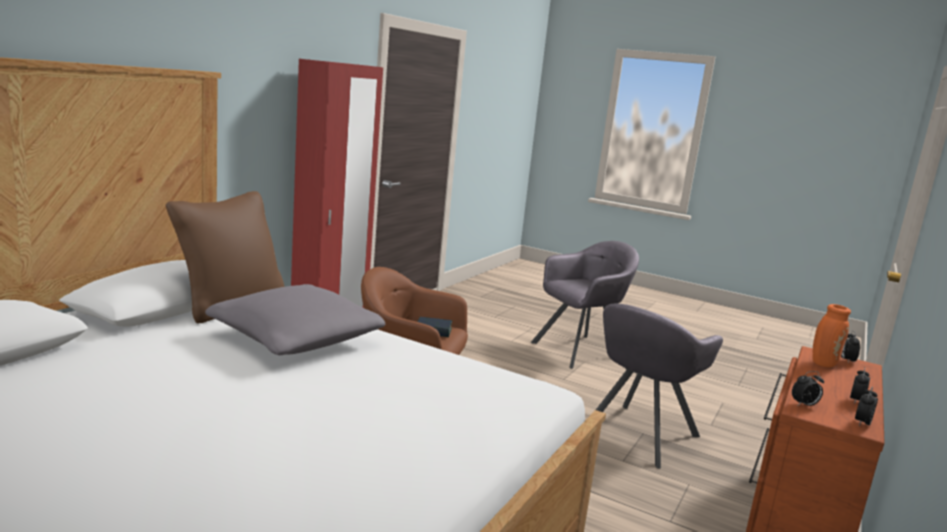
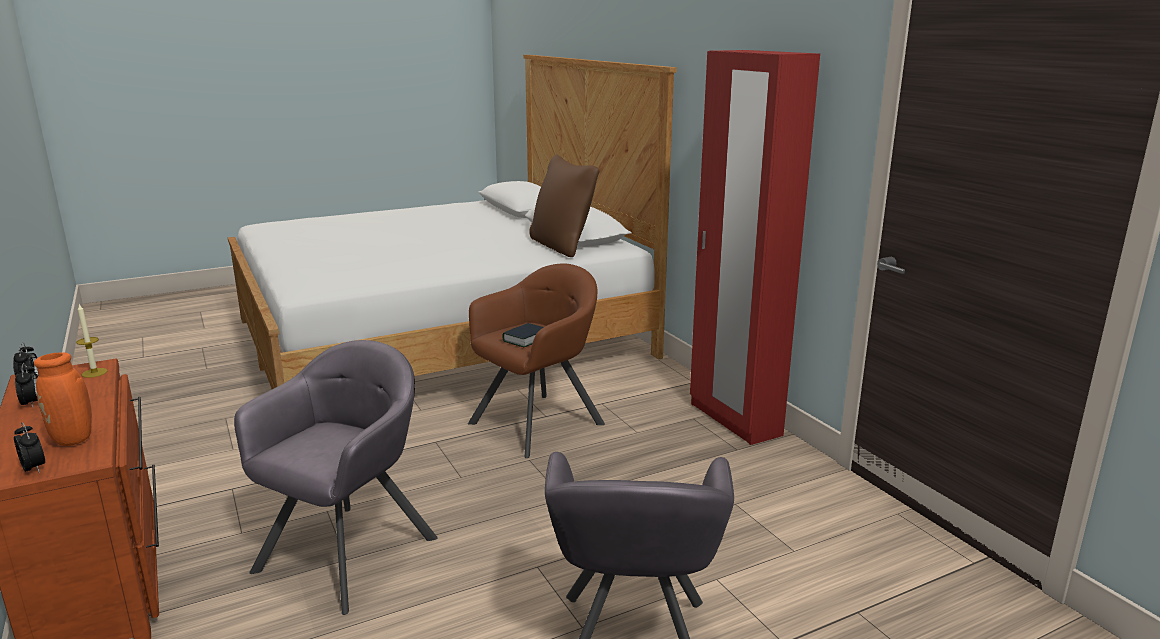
camera: 125 degrees right, 5 degrees up
(295, 340) = (476, 252): grey pillow -> none
(638, 434) = (348, 553): grey armchair -> grey armchair turned 45 degrees clockwise
(804, 405) = (94, 373): alarm clock -> candle

